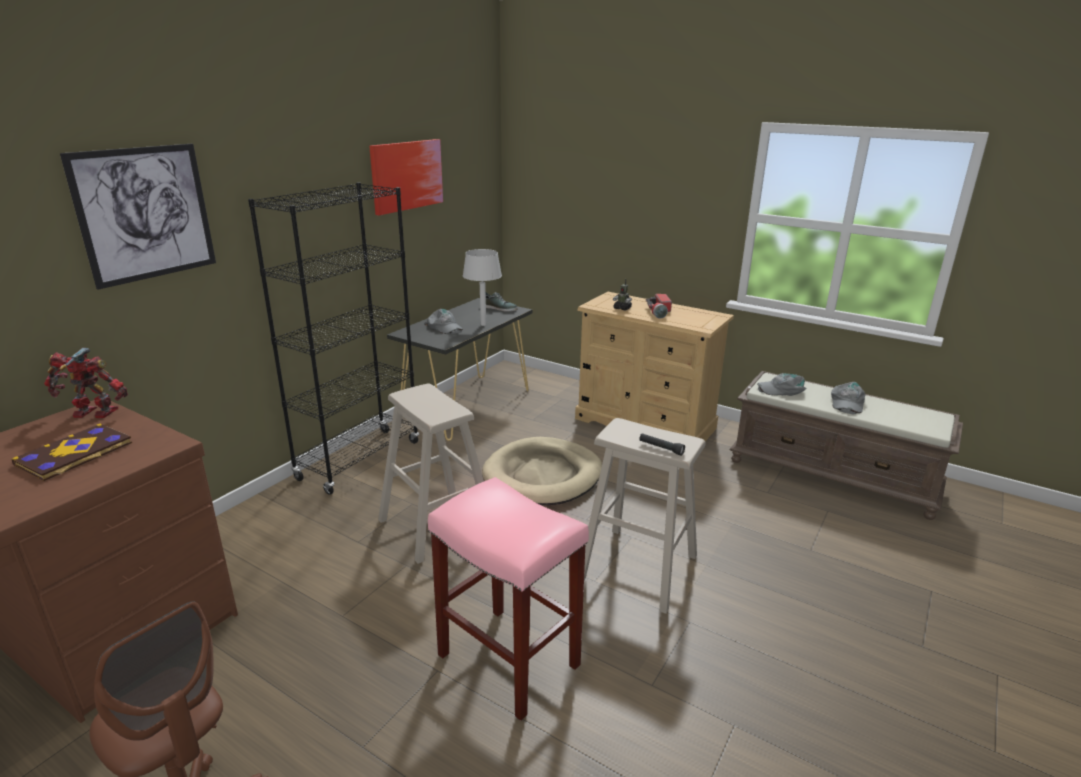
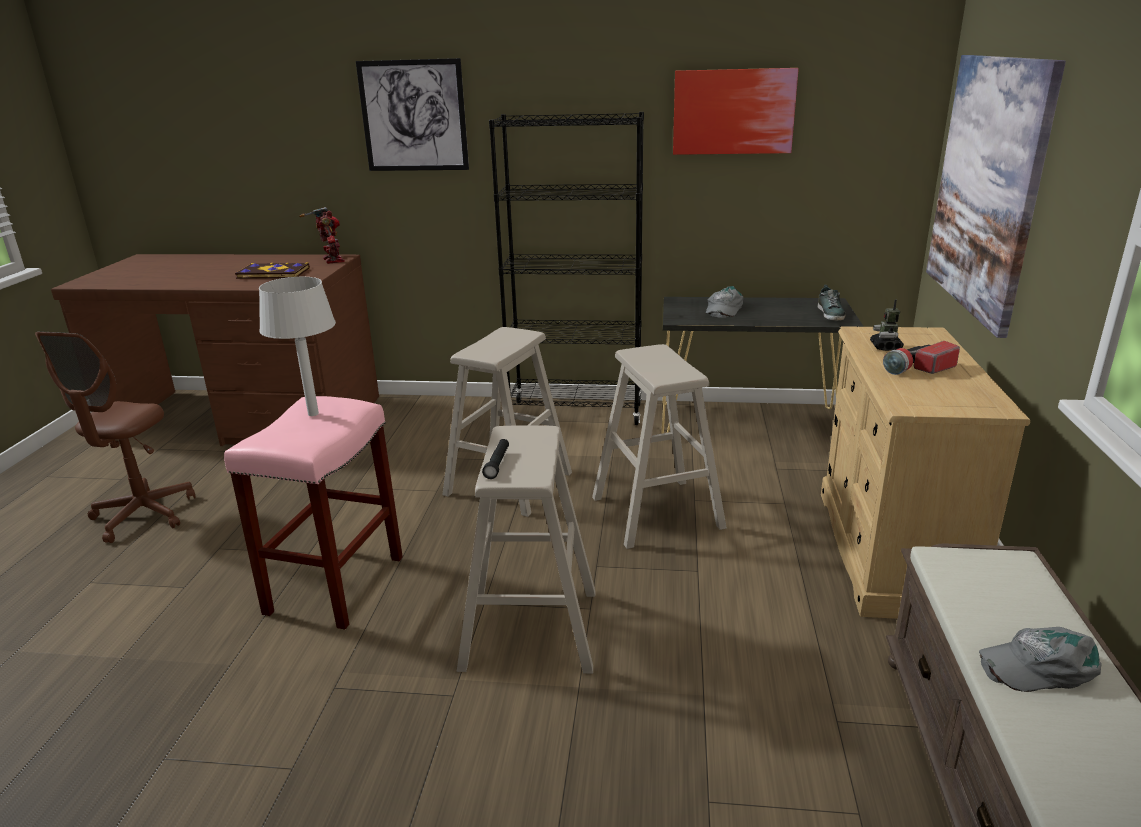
camera: 65 degrees right, 0 degrees up
(483, 324) = (763, 320): grey table lamp -> grey table lamp (312, 414)
(543, 476) = (657, 512): beige dog bed -> beige stool
(585, 206) = (987, 186): none -> picture
(782, 389) = (978, 578): grey cap -> none

